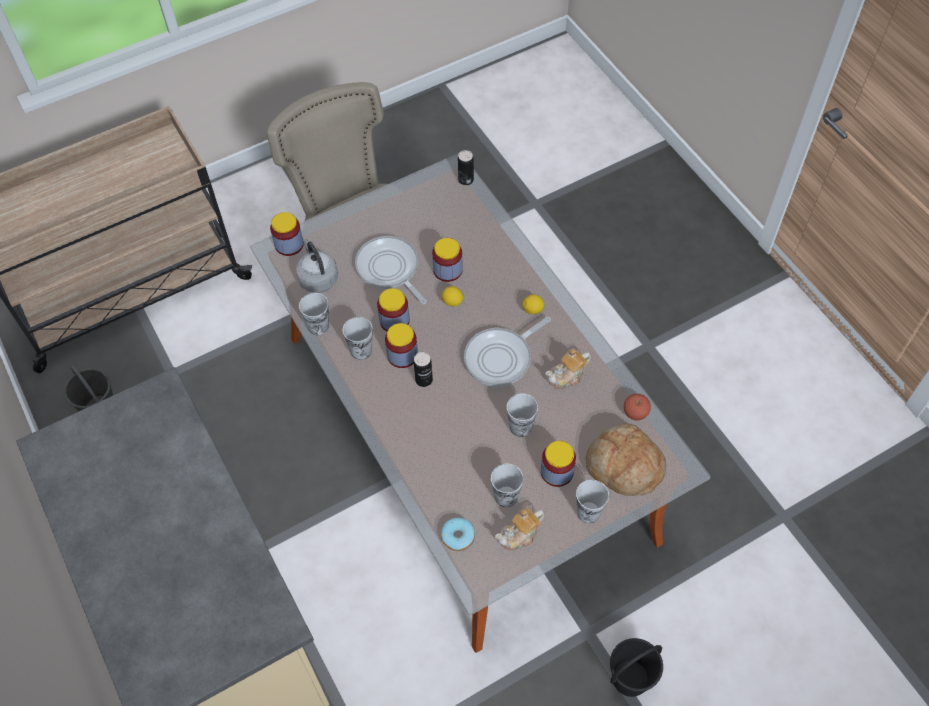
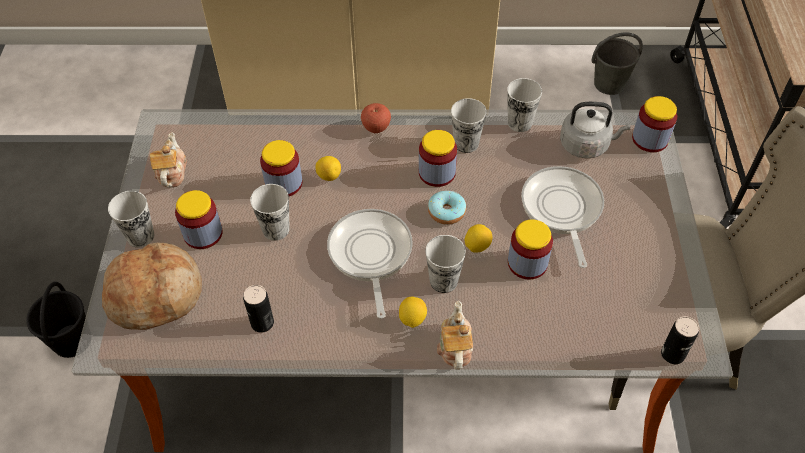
camera: 120 degrees right, 5 degrees down
(389, 269) = (562, 209): frying pan -> frying pan turned 90 degrees counterclockwise
(394, 320) = (486, 184): jar -> jar (283, 183)
(424, 380) = (394, 177): can -> can (262, 323)
(450, 422) = (329, 176): none -> lemon
(458, 537) = (211, 130): donut -> donut (446, 212)
(506, 496) = (216, 181): cup -> cup (443, 281)
(567, 376) = (300, 303): teapot -> teapot (455, 347)
(635, 413) = (202, 343): apple -> apple (376, 128)

